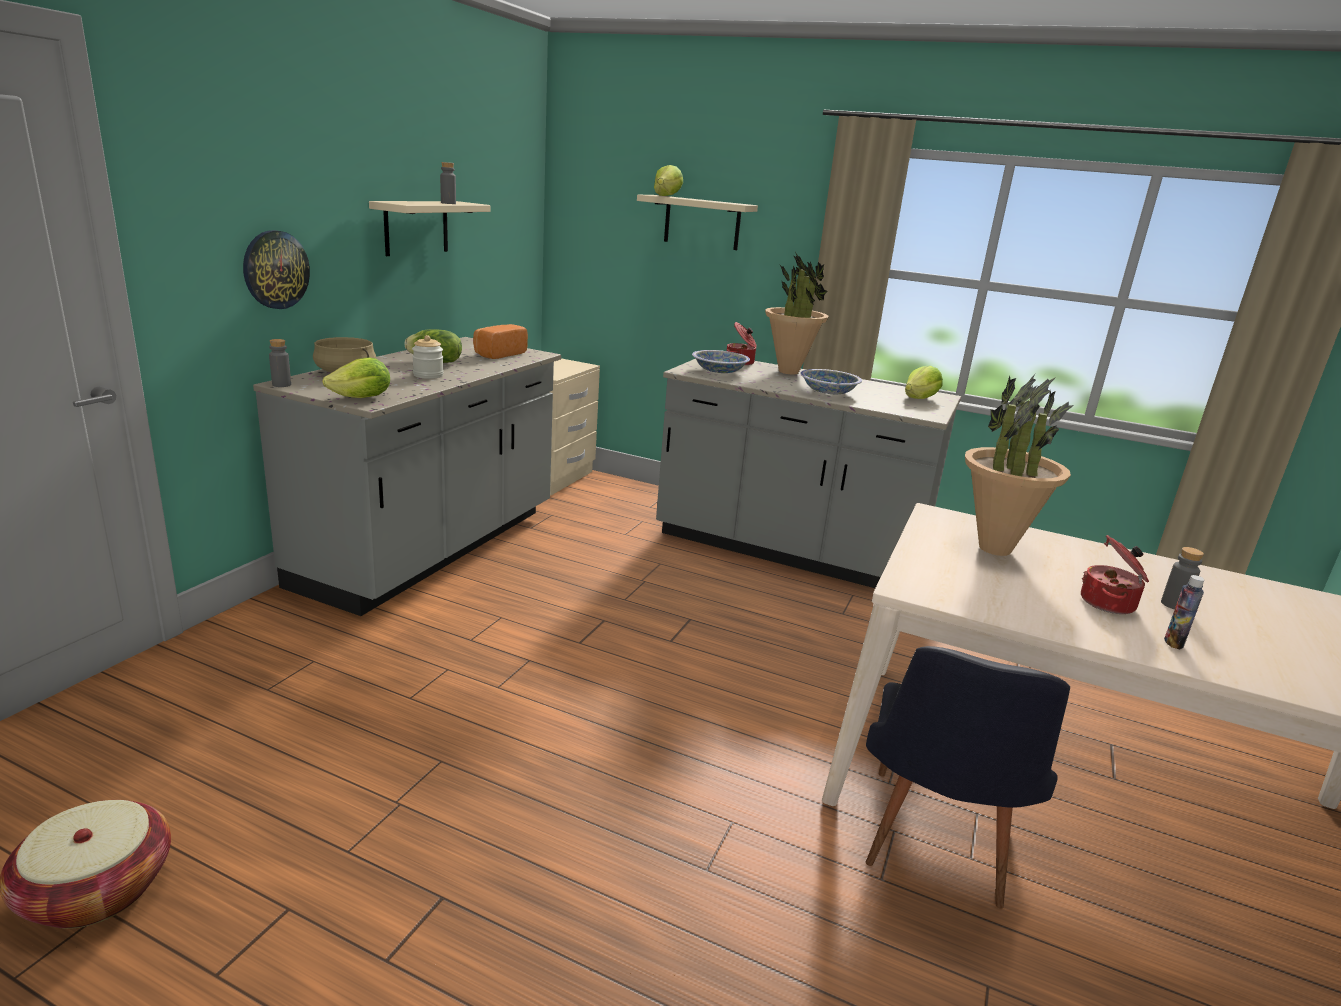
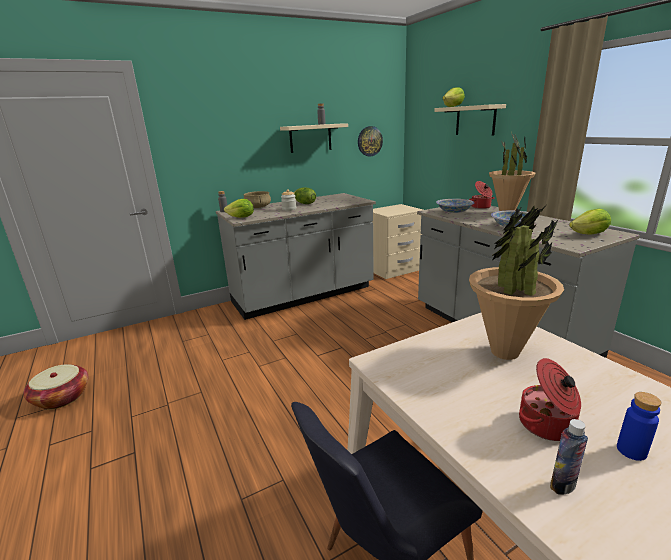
camera: 40 degrees right, 0 degrees up
(275, 269) = (227, 160): wall clock -> wall clock (369, 141)
(498, 354) = (342, 200): bread -> none
(1173, 604) = (631, 450): grey bottle -> blue bottle

